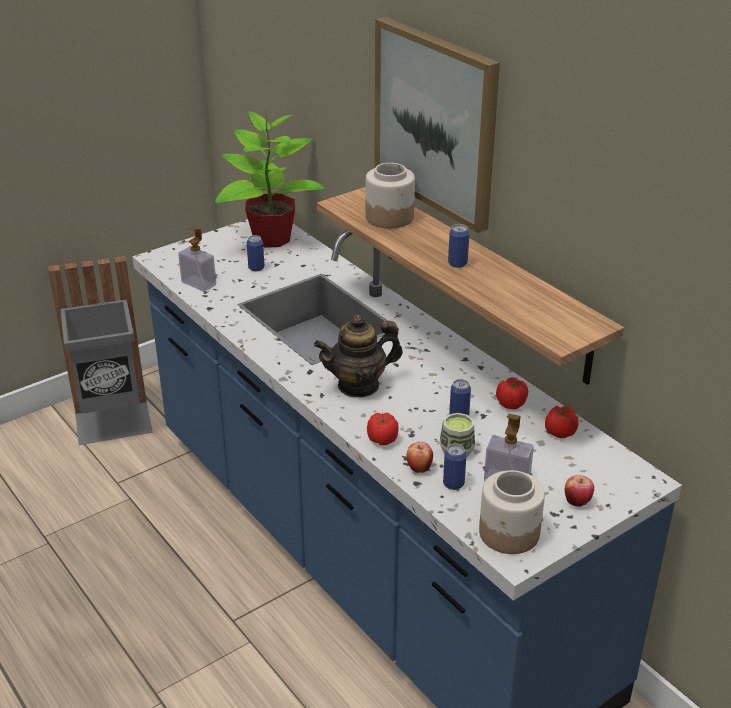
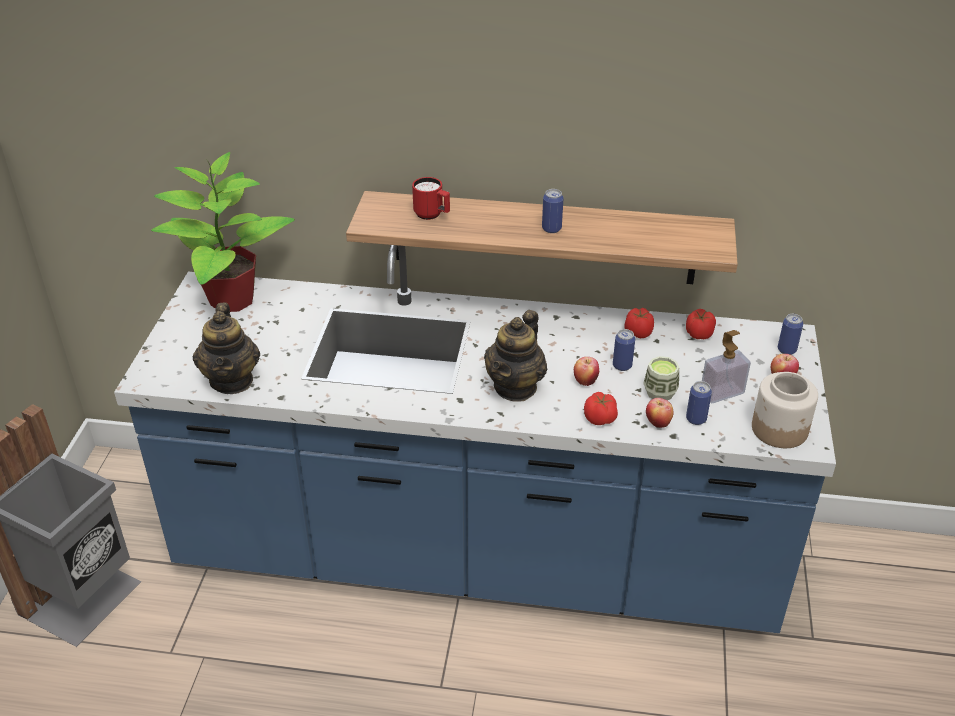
camera: 45 degrees left, 5 degrees up
(198, 284) = (232, 380): soap dispenser -> teapot
(256, 268) = (263, 335): can -> can (786, 350)
(390, 217) = (432, 215): jar -> red mug
(413, 410) = (585, 381): none -> apple
(436, 122) = (462, 100): picture -> none

